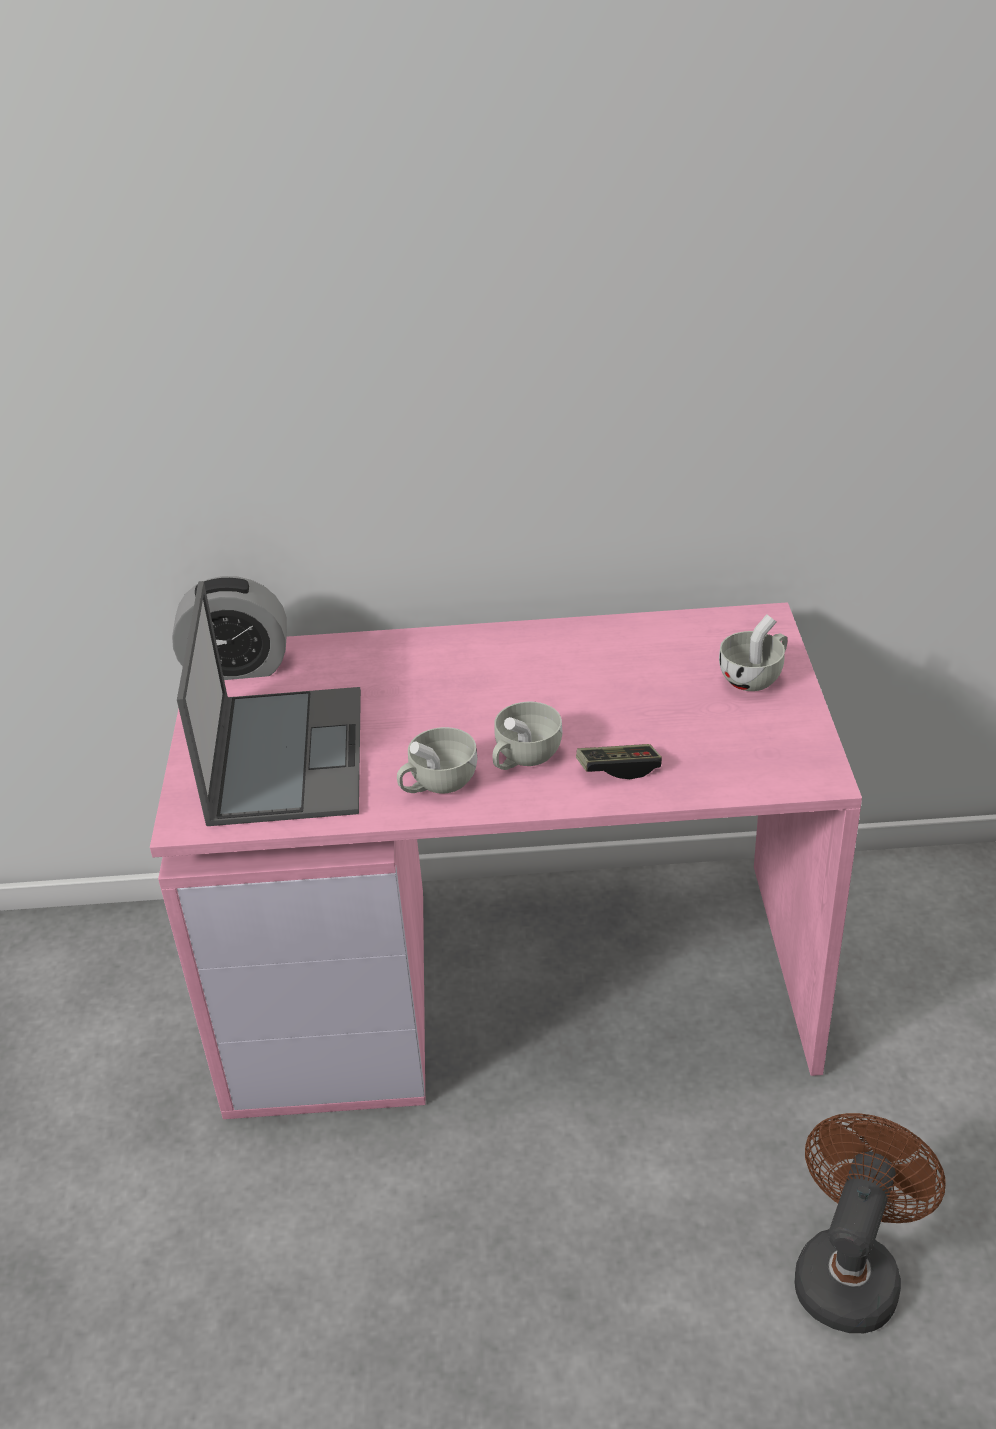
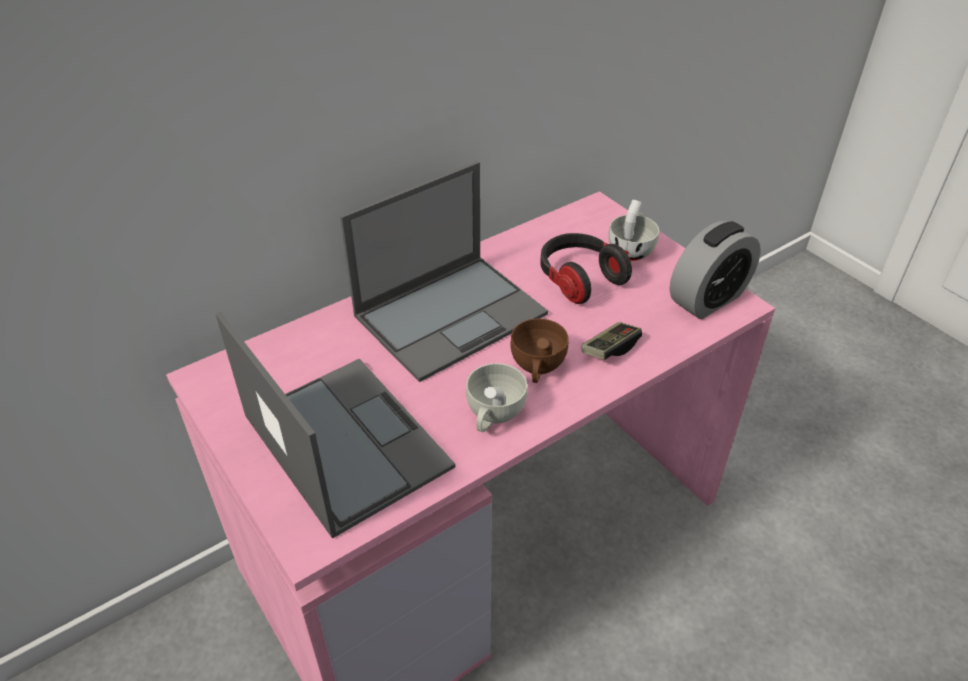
camera: 35 degrees left, 5 degrees up
(237, 667) = (230, 381): alarm clock -> alarm clock (708, 299)
(489, 678) = (452, 314): none -> laptop
(523, 758) = (537, 367): white cup -> brown cup
(659, 689) = (579, 279): none -> headphones
(850, 1270) = (823, 621): brown fan -> none

